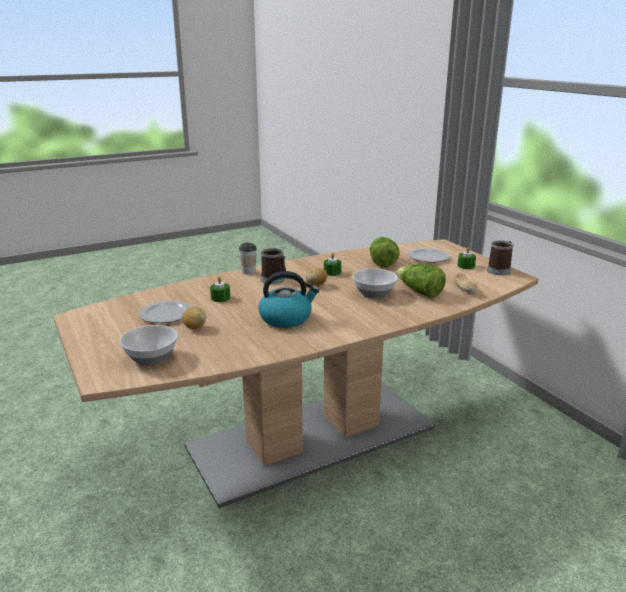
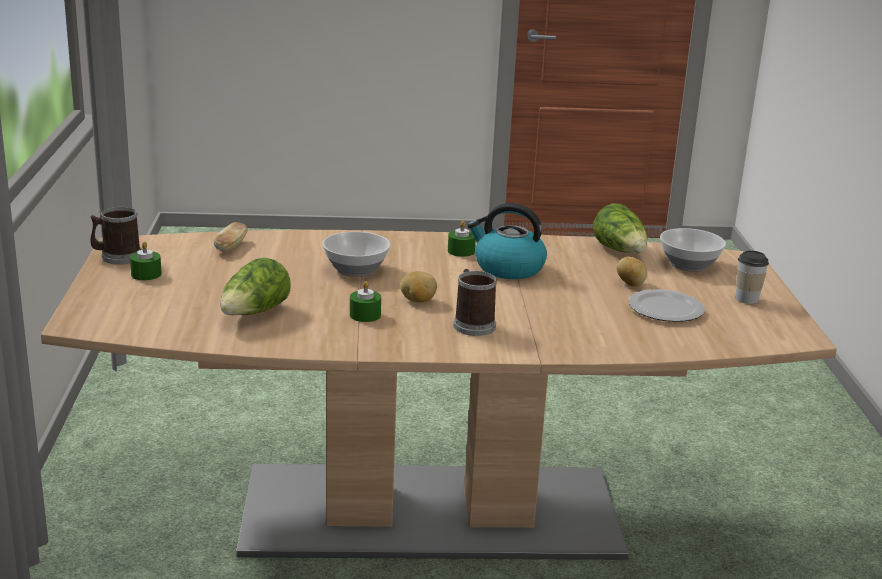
camera: 155 degrees left, 0 degrees up
(220, 298) = (578, 315): green candle -> green candle (461, 251)
(248, 272) = (502, 351): cup -> cup (747, 299)
(419, 292) = (293, 257): lettuce -> lettuce (620, 251)
(429, 257) = (163, 302): plate -> none

